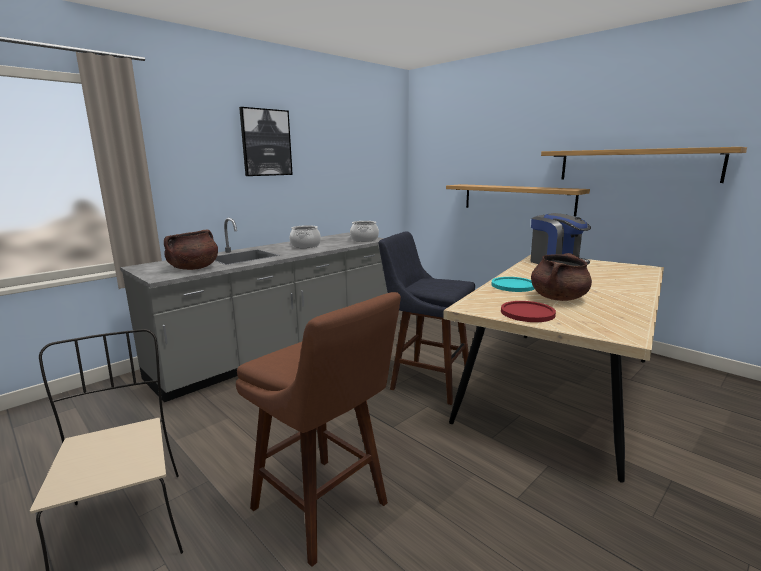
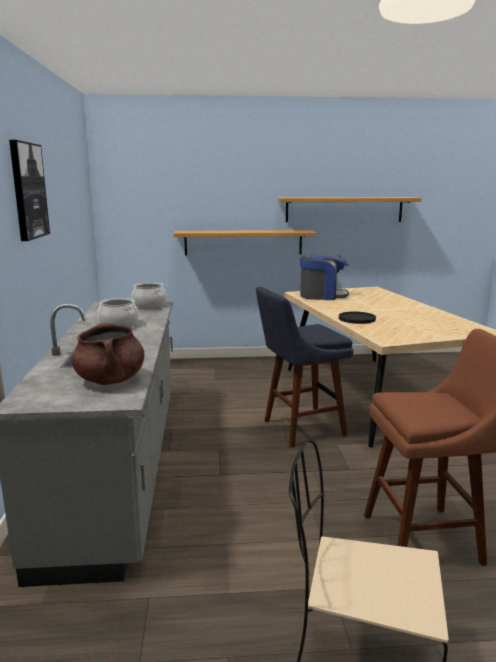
camera: 50 degrees left, 0 degrees up
(513, 285) = (357, 319): turquoise plate -> black plate
(527, 313) = (420, 333): red plate -> none
(558, 298) = (401, 320): brown cooking pot -> none

